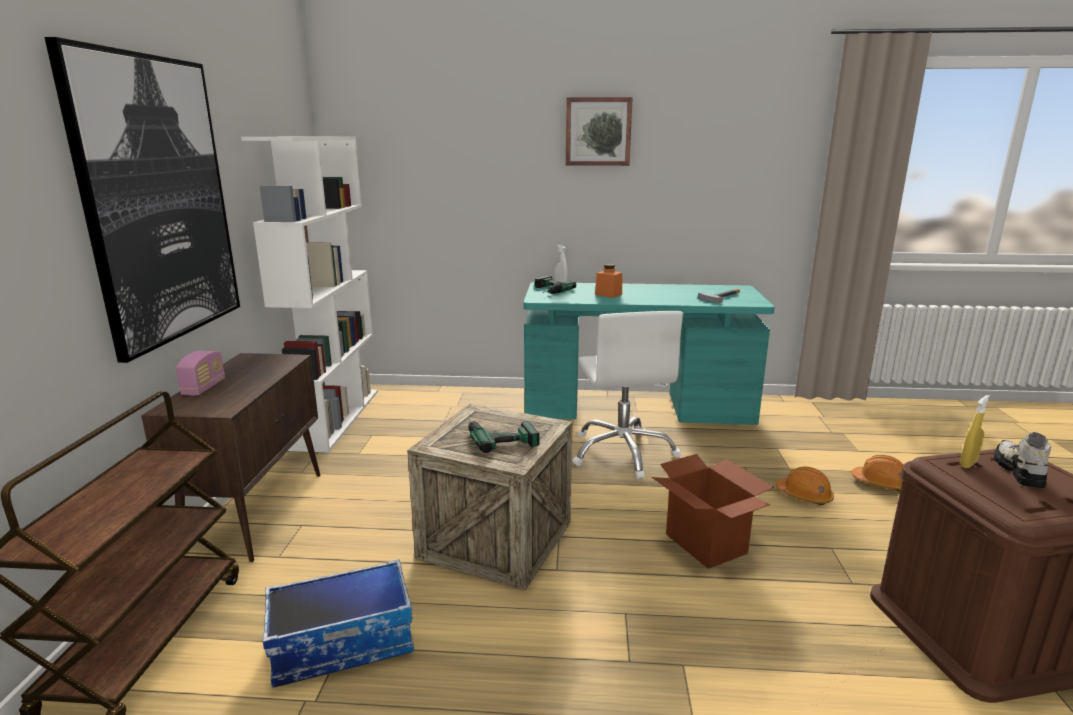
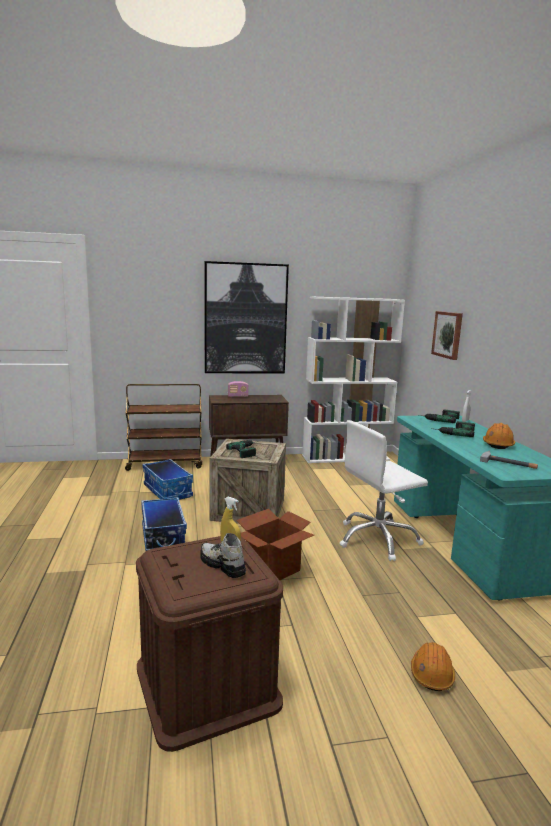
camera: 75 degrees right, 5 degrees down
(585, 661) = (162, 538): none -> storage box
(598, 131) = (512, 302): picture -> picture (448, 334)
(608, 294) = (452, 432): orange jar -> power drill
(804, 496) = (368, 620): orange hard hat -> orange hard hat (498, 444)
(1018, 471) = (222, 565): shoe -> shoe turned 135 degrees counterclockwise

